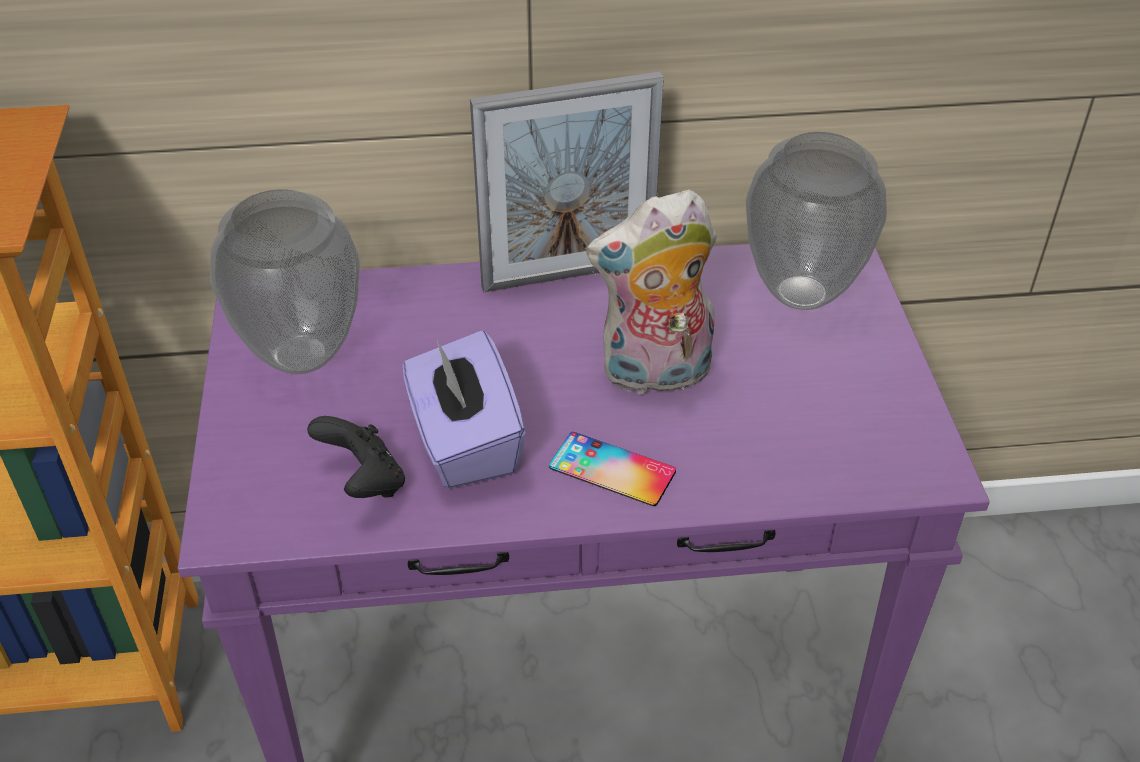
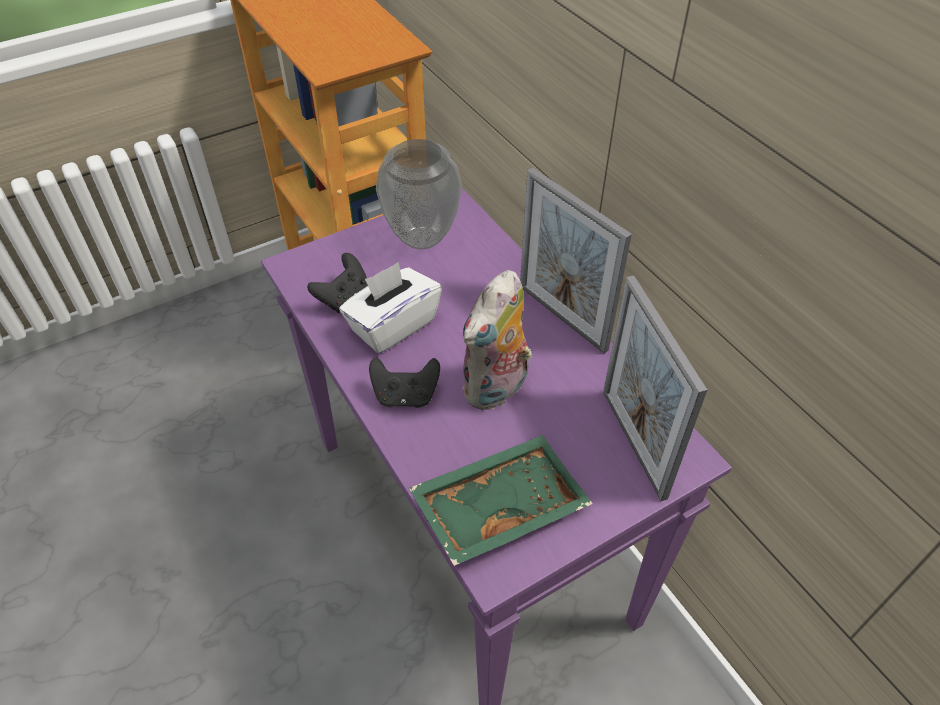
camera: 65 degrees right, 5 degrees up
(464, 442) = (392, 325): purple tissue box -> white tissue box
(612, 469) = (405, 396): phone -> black game controller
(655, 375) = (497, 389): plush toy -> plush toy turned 105 degrees counterclockwise
(803, 292) = (633, 443): vase -> picture frame
(843, 436) = (499, 505): none -> green tray

